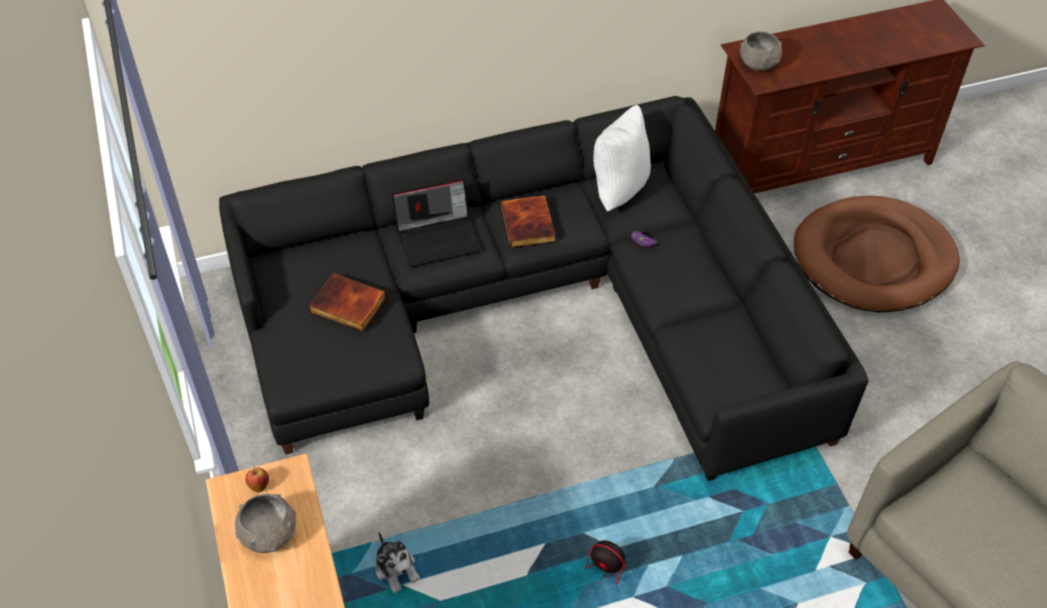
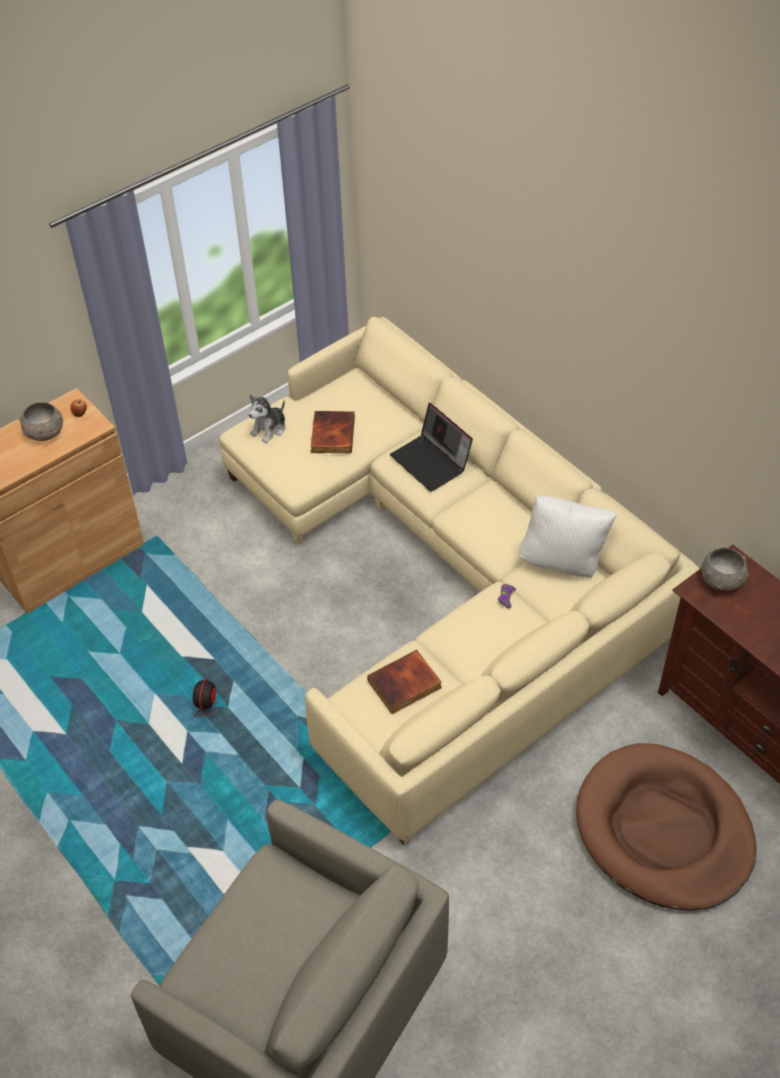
camera: 70 degrees right, 0 degrees up
(396, 569) = (159, 577): plush toy -> plush toy (269, 429)
(529, 224) = (481, 514): book -> book (404, 685)
(537, 309) = (447, 579): black sofa -> beige sofa

